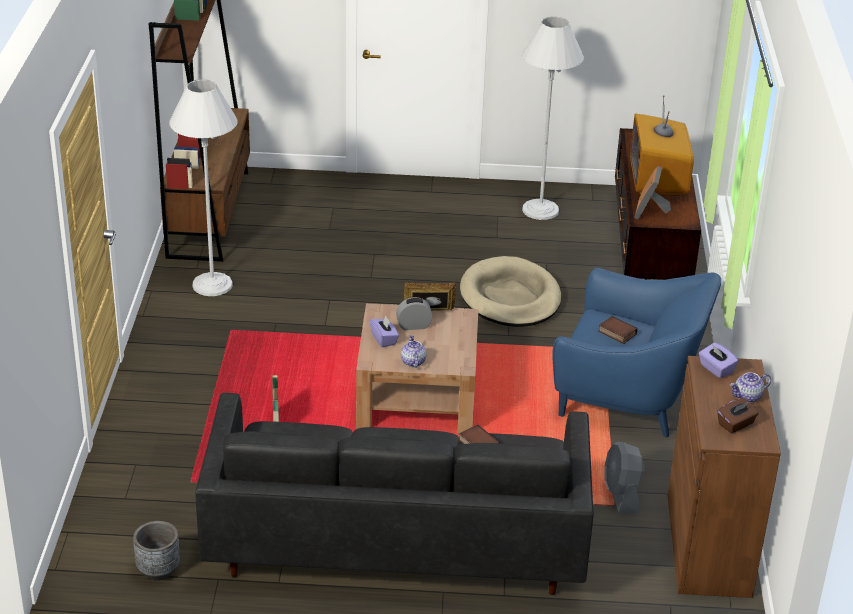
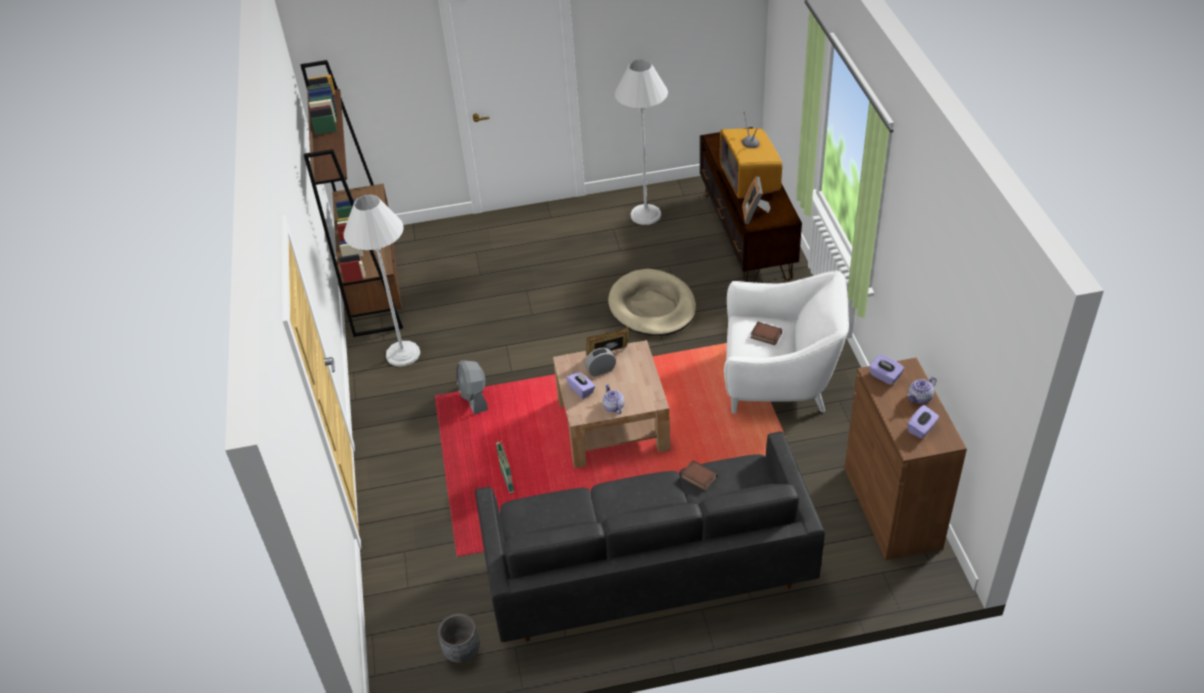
camera: 10 degrees left, 10 degrees up
(621, 495) = (808, 477): grey fan -> grey fan (474, 397)
(627, 397) = (779, 380): blue armchair -> white armchair
(736, 424) = (921, 429): brown tissue box -> purple tissue box

